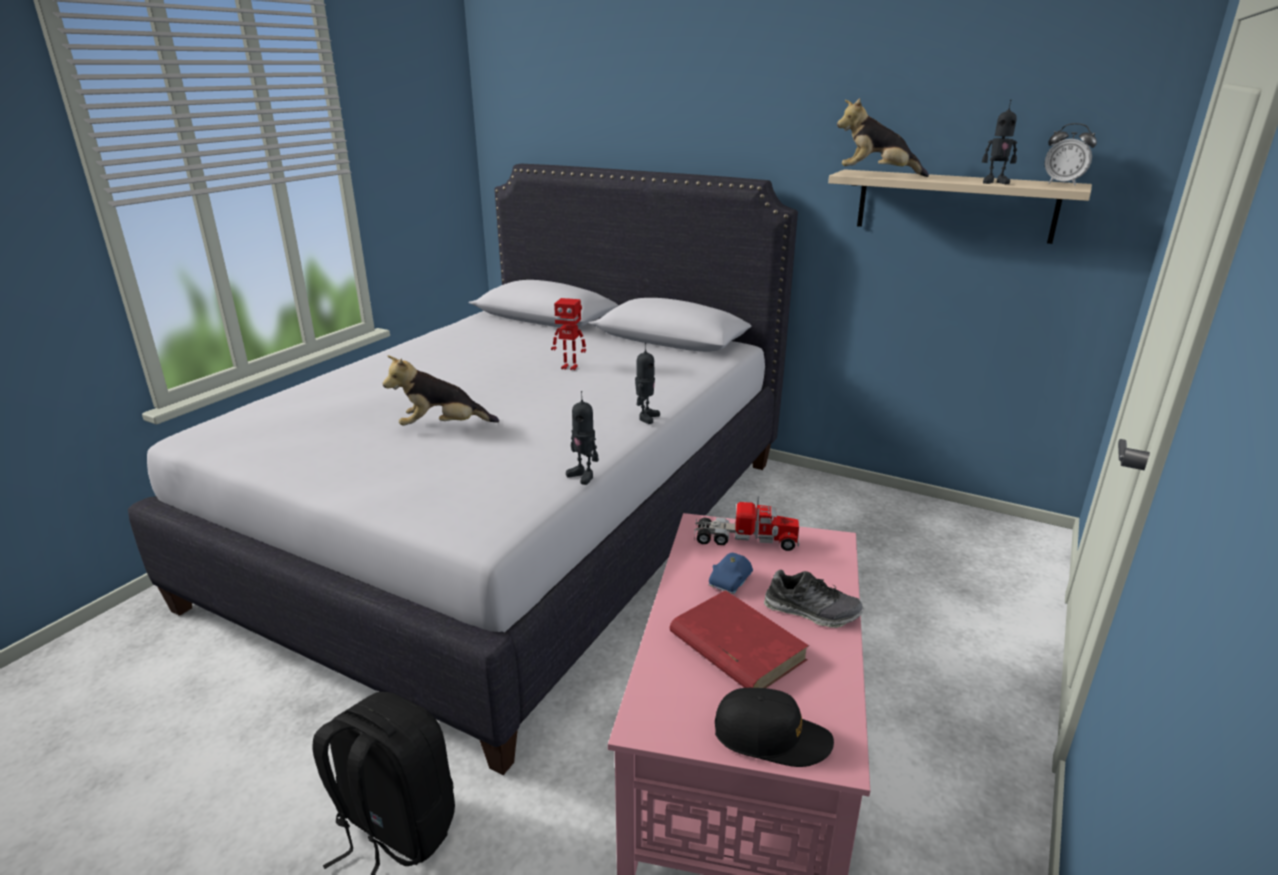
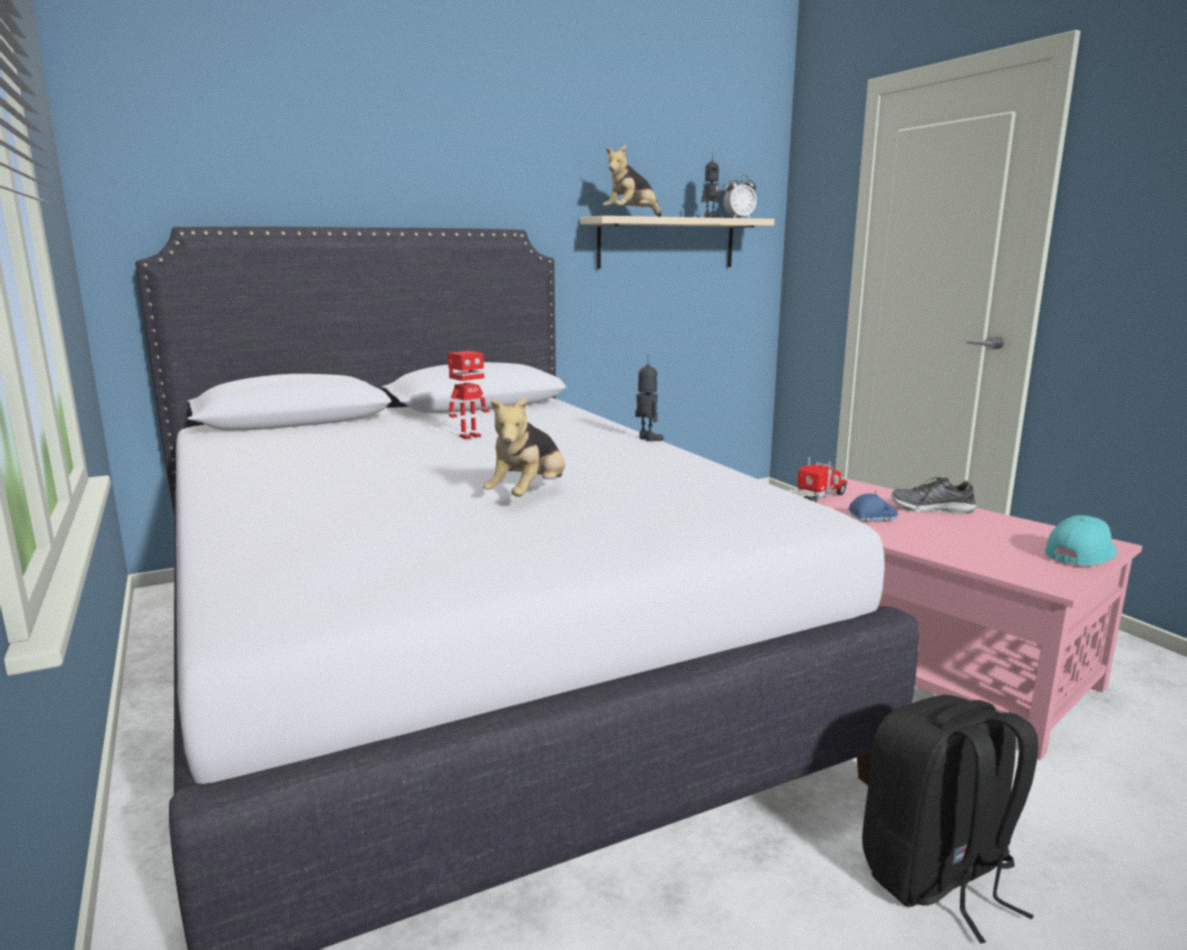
camera: 55 degrees left, 10 degrees down
(583, 476) = (742, 472): toy robot -> none
(731, 582) = (871, 518): blue toy car -> blue toy car turned 75 degrees counterclockwise
(736, 646) = (963, 537): red book -> none
(771, 737) = (1080, 553): black cap -> turquoise cap
(811, 611) = (932, 509): shoe -> shoe turned 135 degrees counterclockwise

